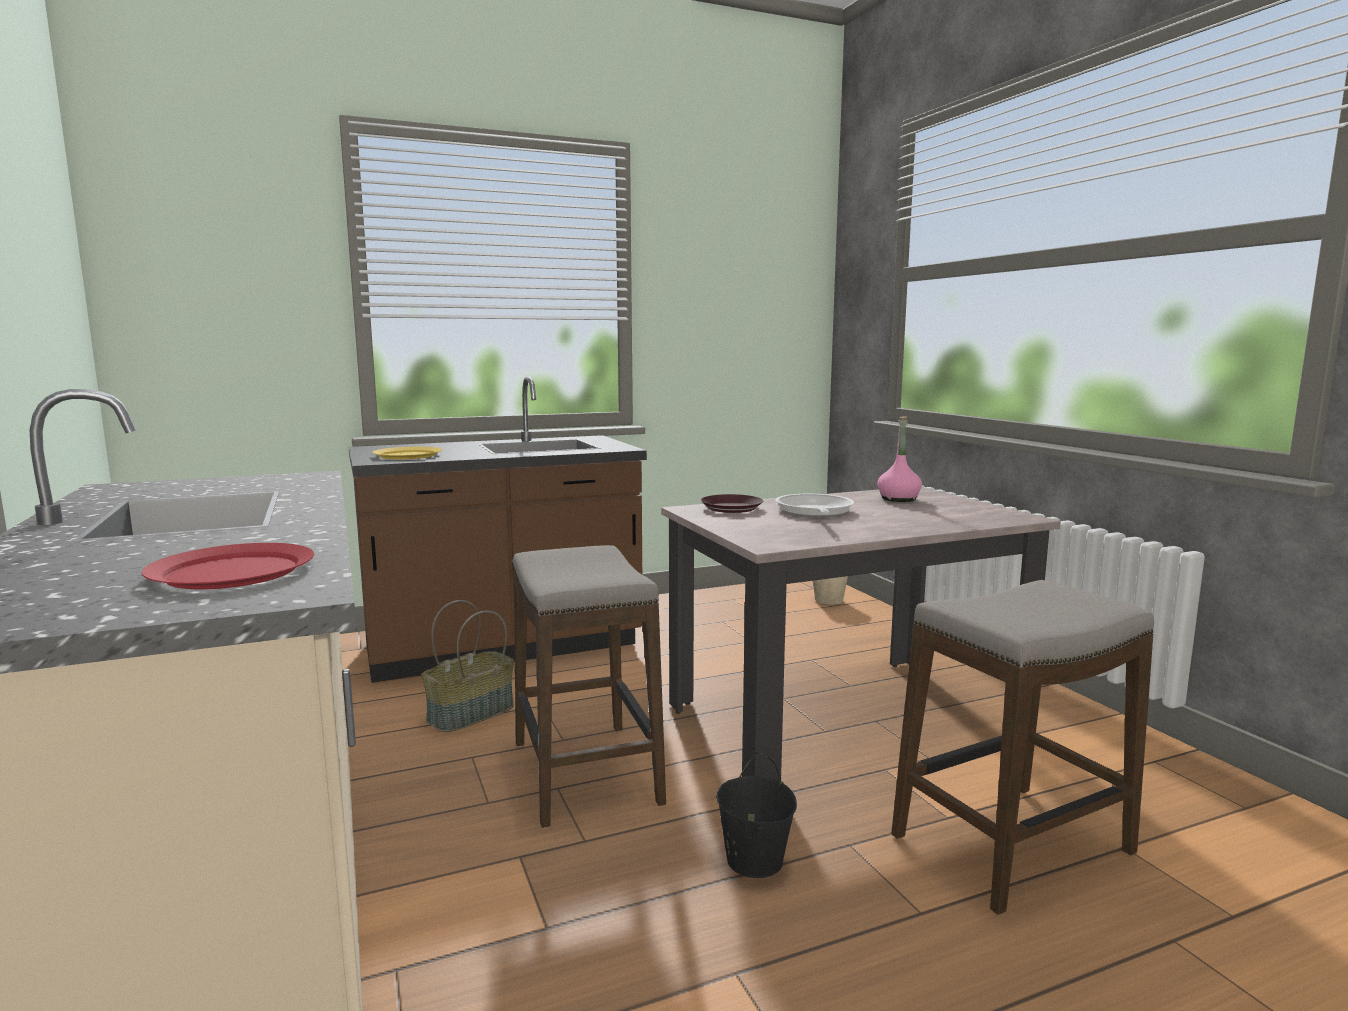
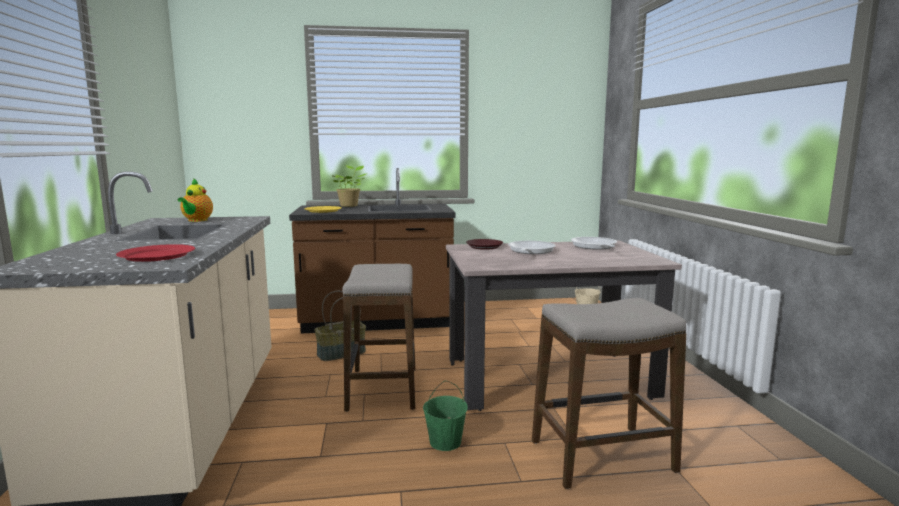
camera: 15 degrees right, 0 degrees up
(201, 486) = (196, 220): none -> teapot
(443, 444) = (350, 205): none -> potted plant
(753, 860) = (445, 442): black bucket -> green bucket
(898, 499) = (594, 247): pink bottle -> frying pan

